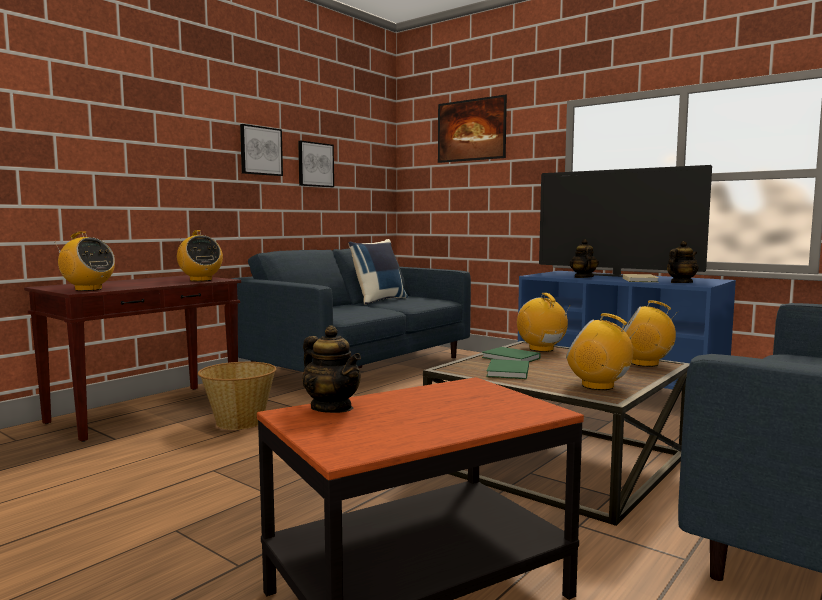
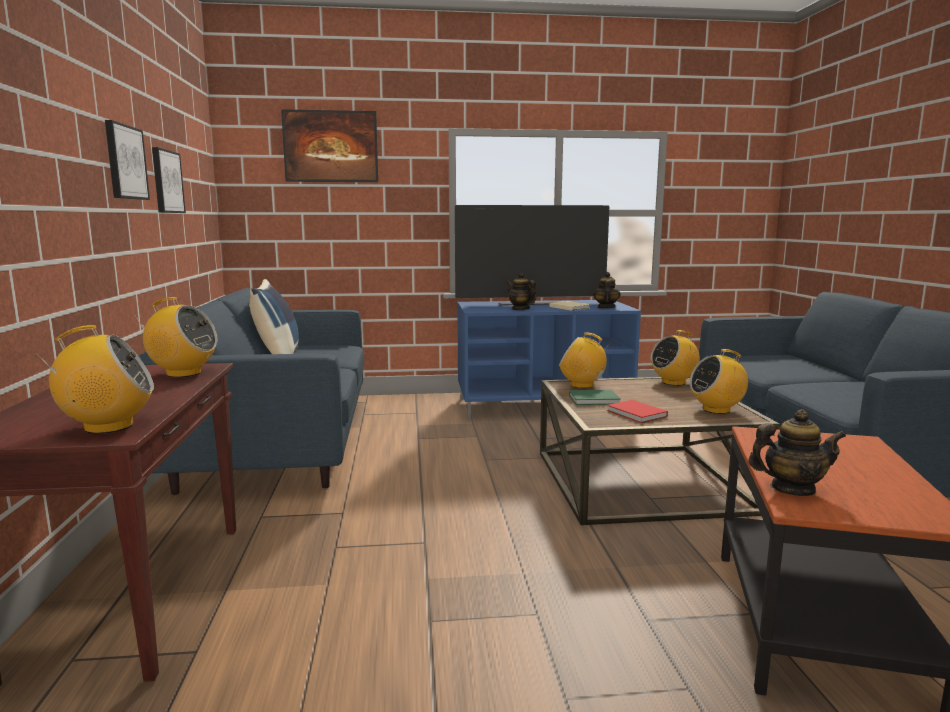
camera: 45 degrees left, 5 degrees up
(239, 422) = (308, 555): basket -> none
(507, 372) = (637, 414): green book -> red book

